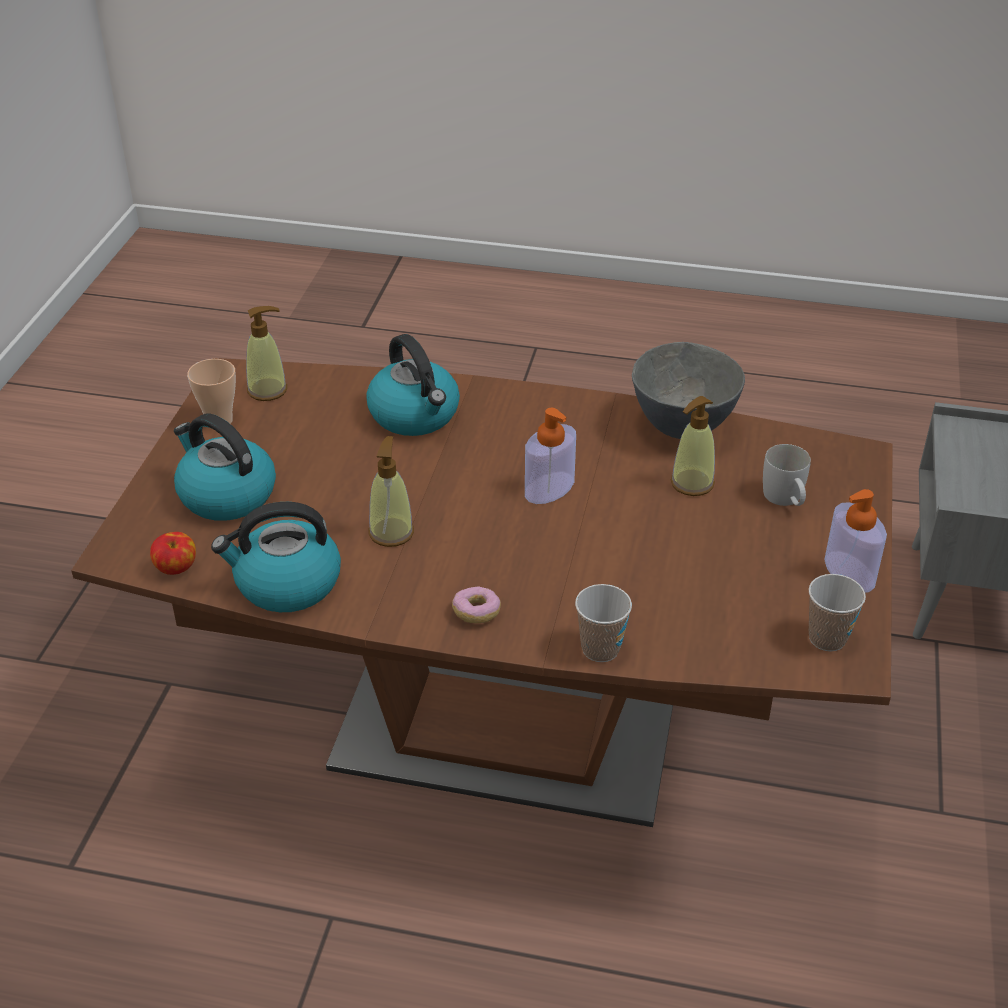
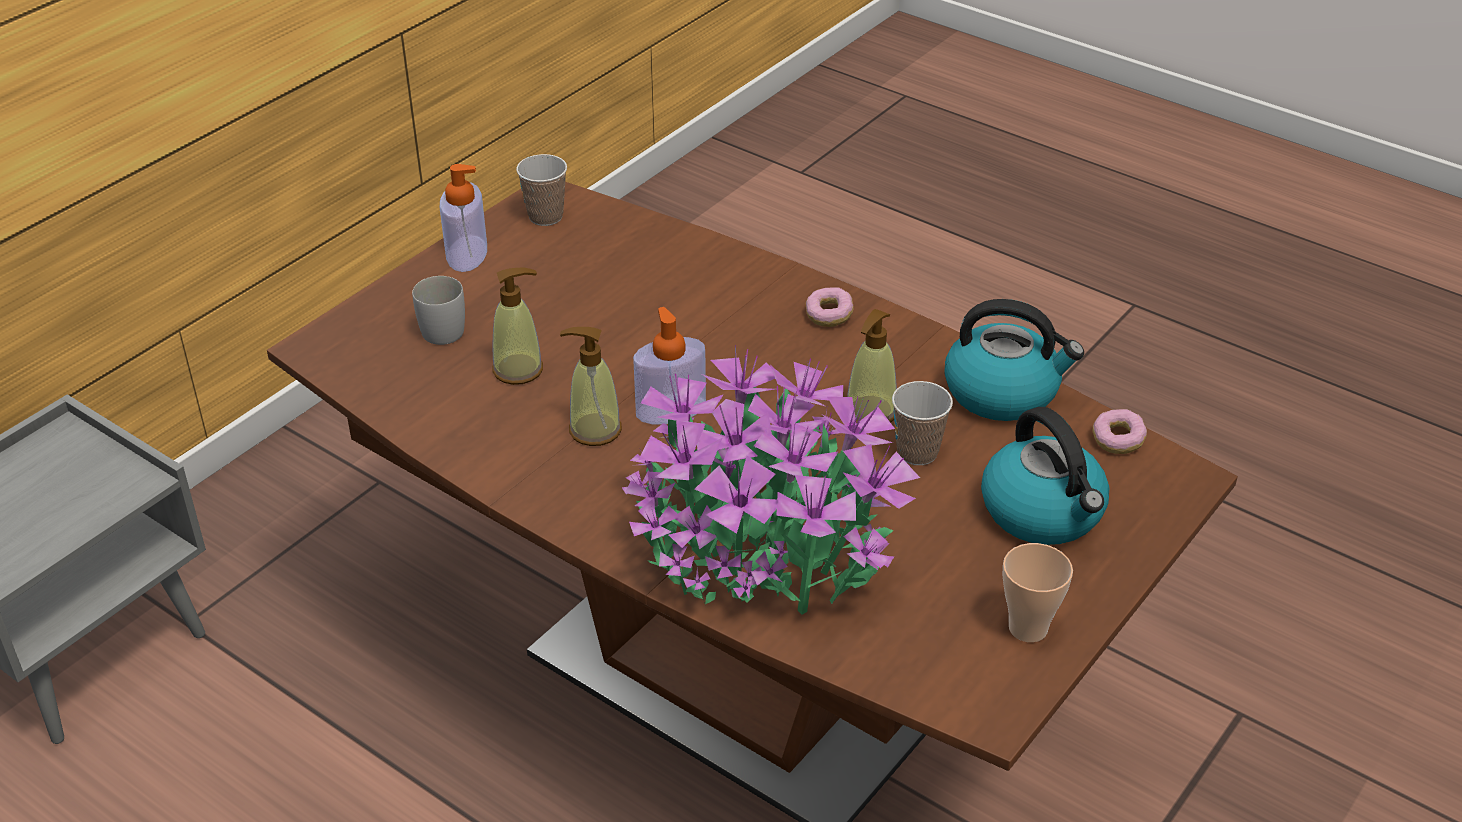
camera: 155 degrees left, 0 degrees up
(176, 569) = (1117, 440): apple -> donut
(267, 390) = (944, 661): soap dispenser -> soap dispenser (594, 430)
(415, 415) = (762, 552): kettle -> potted plant
(600, 649) = (739, 260): cup -> cup (917, 452)
(681, 428) = (463, 433): grey bowl -> none

